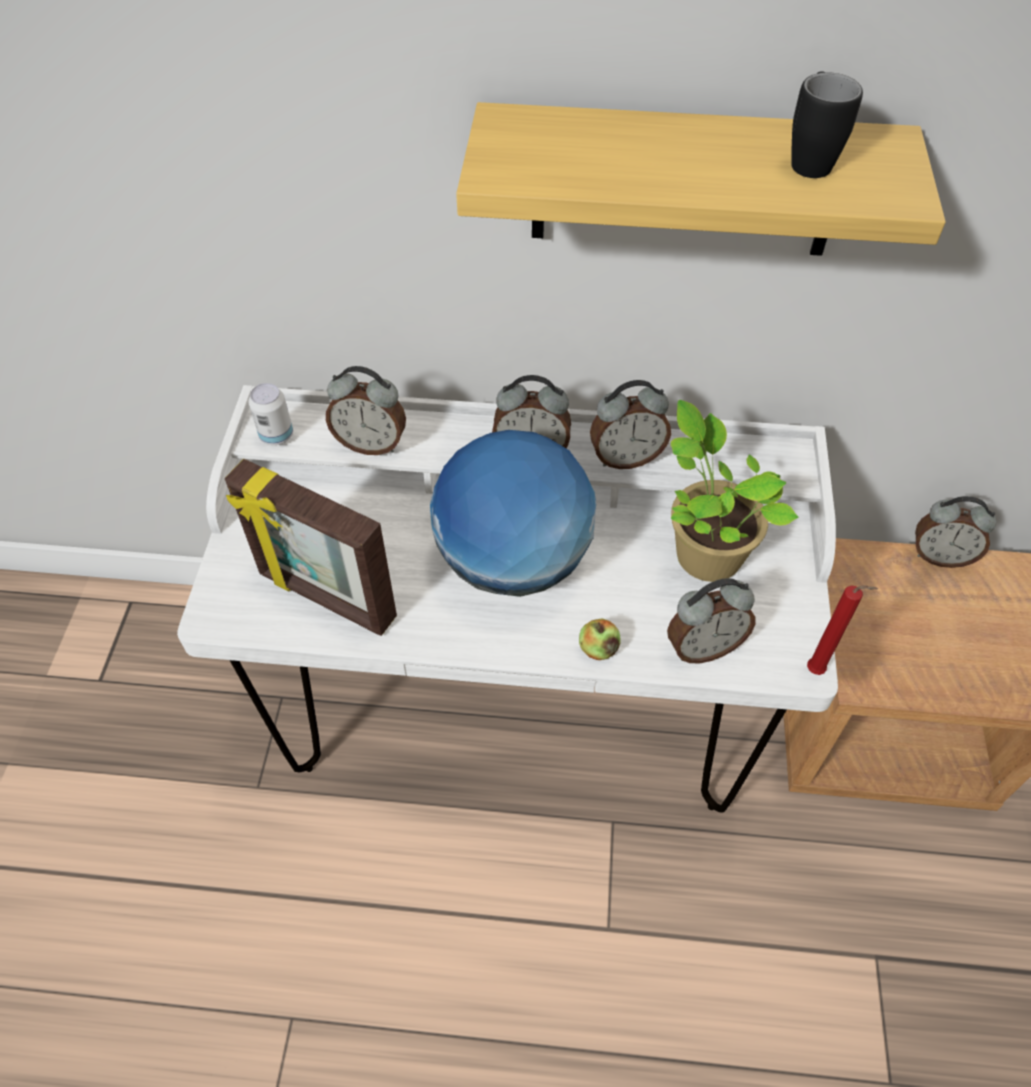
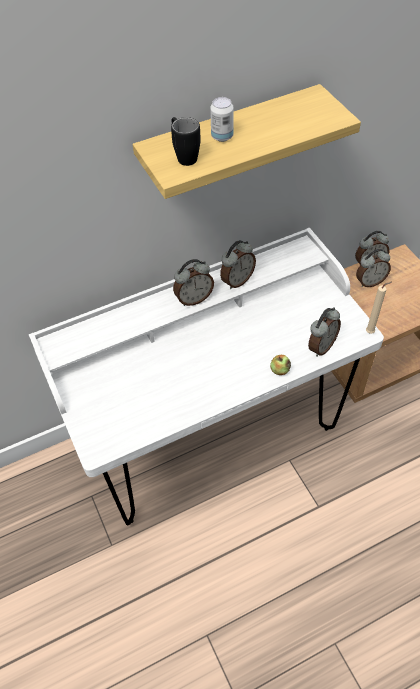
camera: 30 degrees left, 0 degrees up
(276, 435) = (65, 350): can -> can (222, 136)
(325, 597) = (143, 413): picture frame -> none
(371, 444) = (116, 331): alarm clock -> alarm clock (369, 282)
(513, 561) = (215, 352): globe -> none
(704, 552) = (293, 306): potted plant -> none
(809, 158) = (291, 115): black mug -> black mug (184, 156)
(818, 671) = (371, 332): red candle -> beige candle

